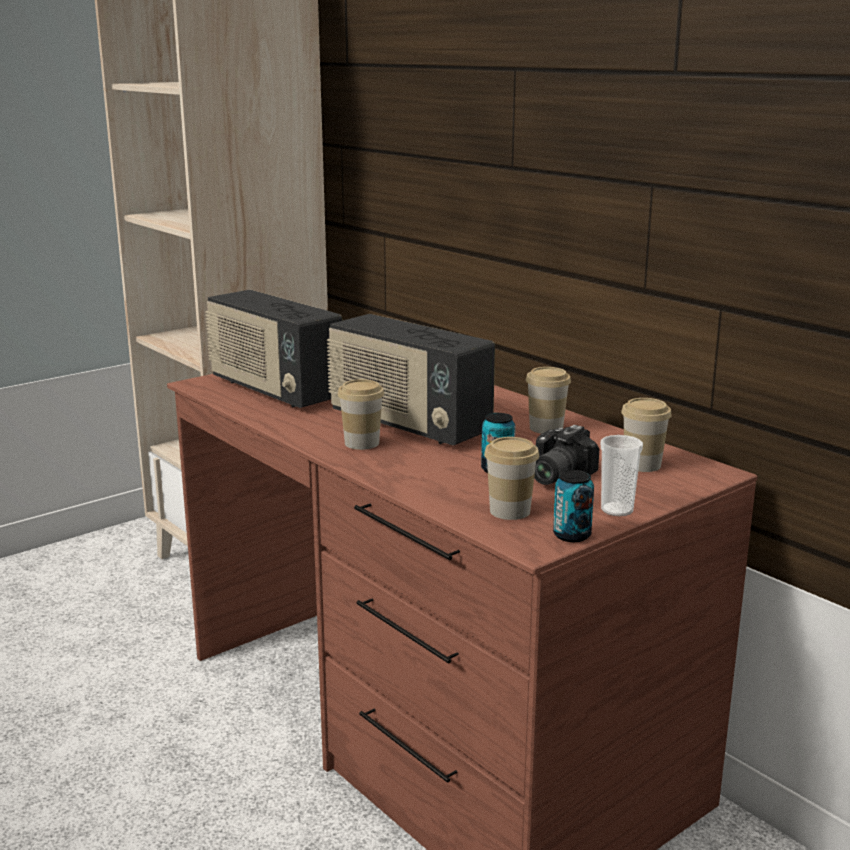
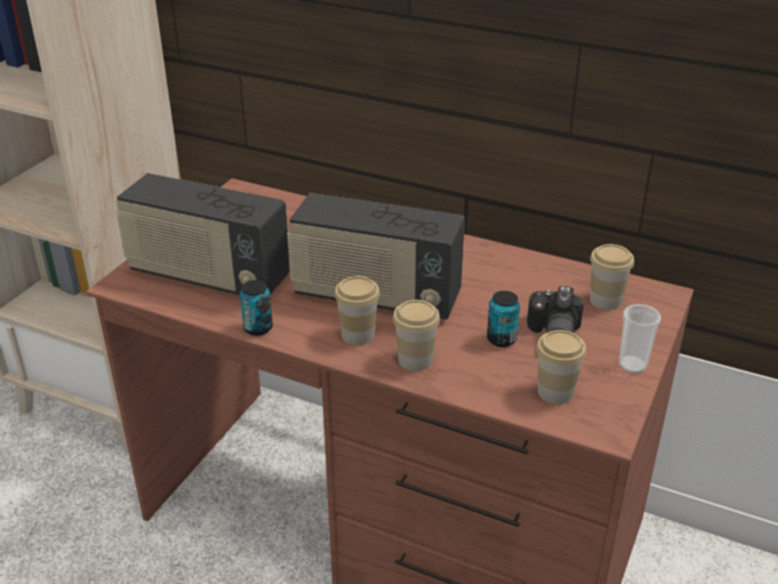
camera: 25 degrees left, 15 degrees up
(546, 428) = (494, 271): cup -> cup (415, 360)
(572, 535) = (625, 408): can -> can (258, 328)

